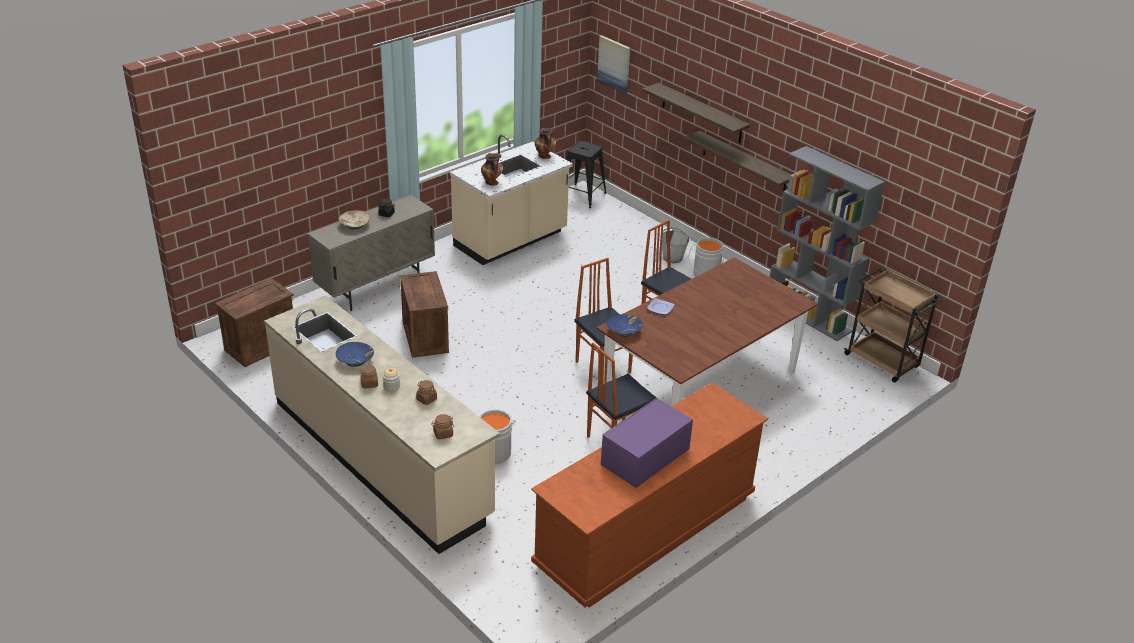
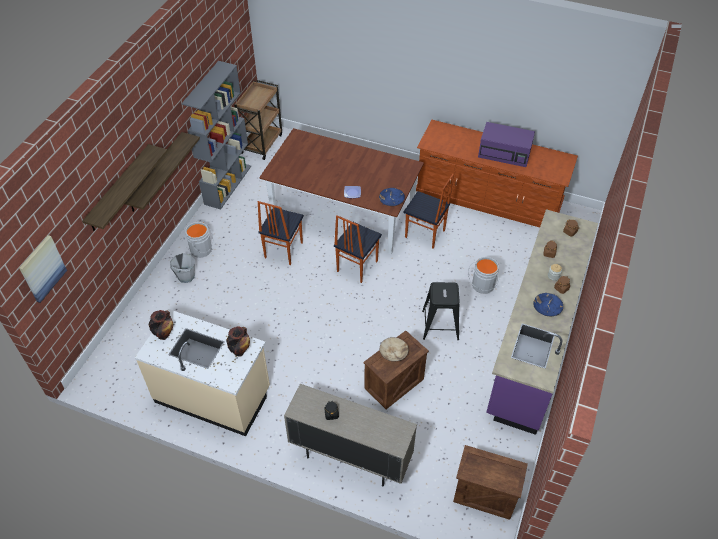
camera: 115 degrees left, 15 degrees up
(354, 225) = (366, 428): beige bowl -> beige bowl (393, 353)
(381, 458) = (534, 339): beige counter -> purple counter
(582, 196) = (101, 375): black stool -> black stool (440, 325)

